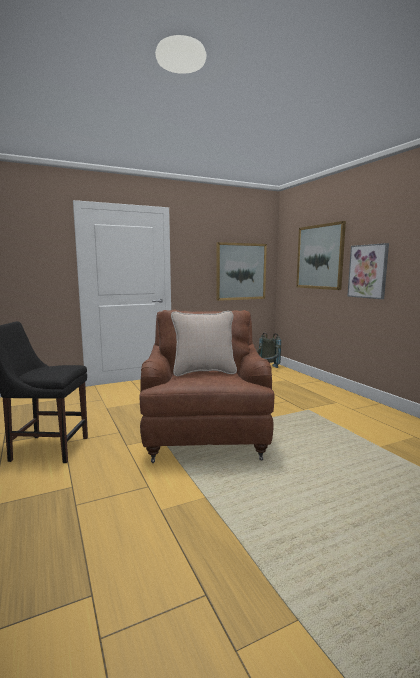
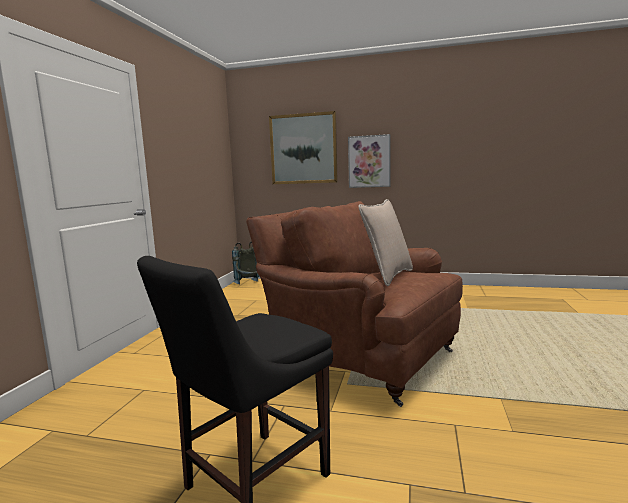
camera: 50 degrees left, 0 degrees up
(241, 271) = (208, 168): picture -> none

